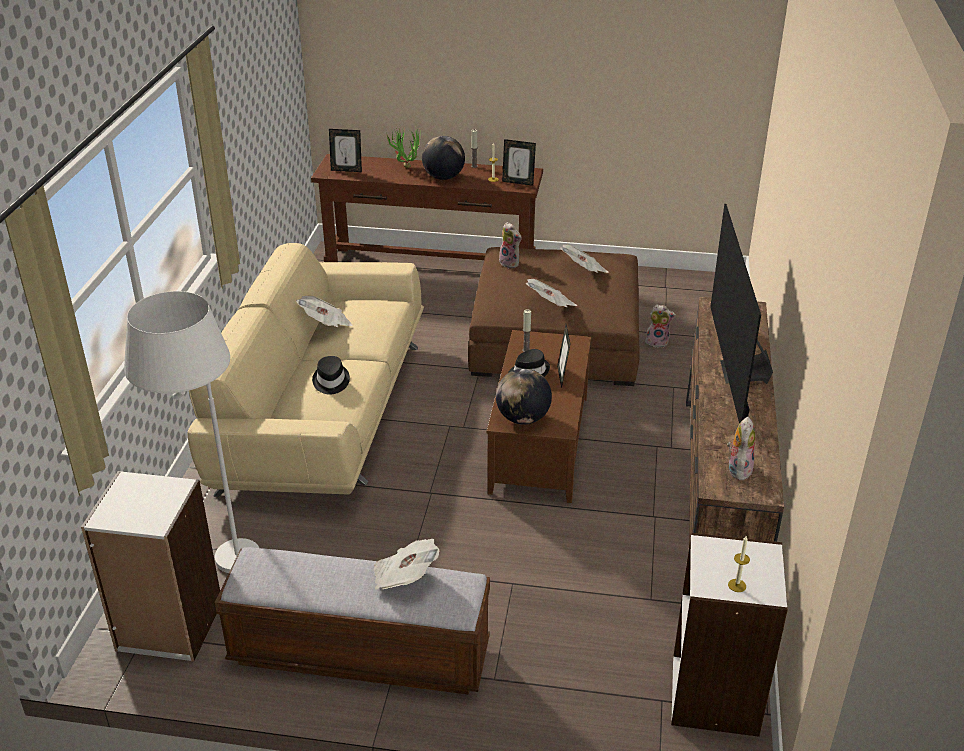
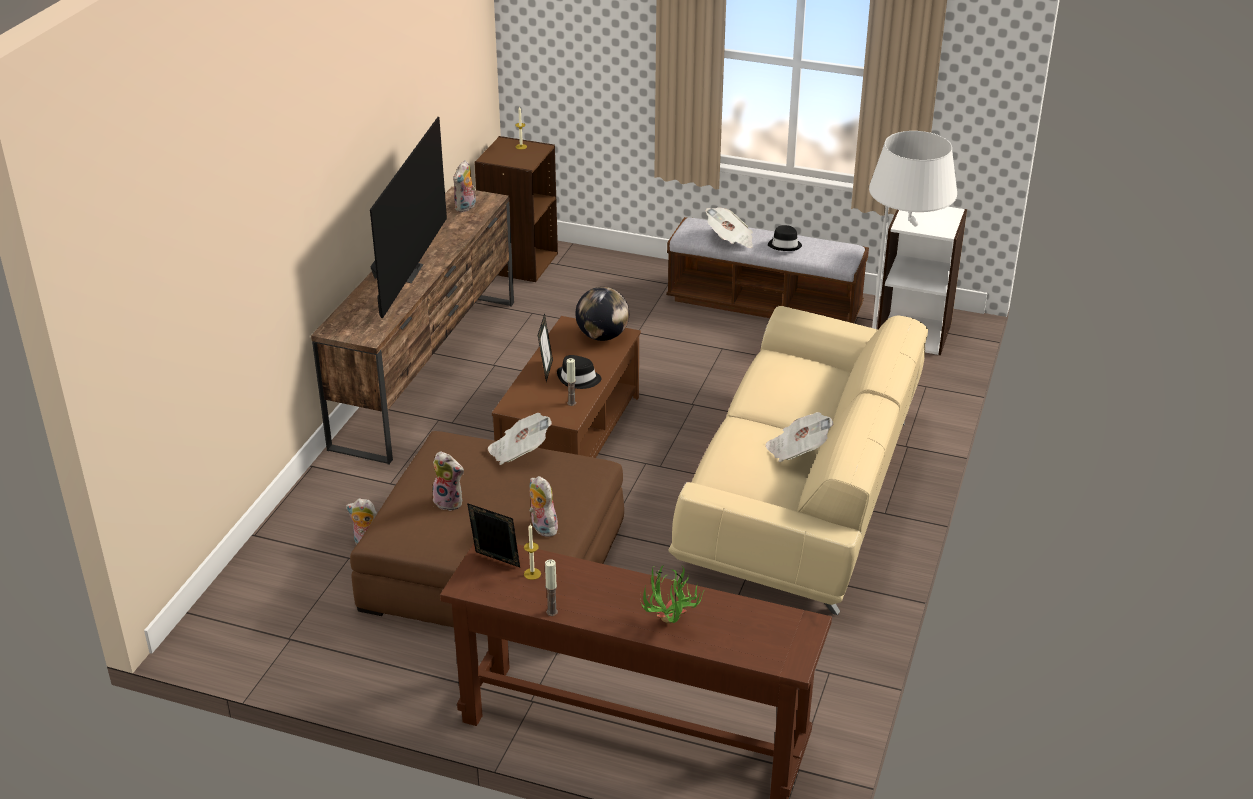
camera: 170 degrees left, 0 degrees up
(330, 381) = (789, 381): black hat -> black hat (785, 245)
(346, 170) = (771, 627): picture frame -> none
(443, 177) = (610, 588): globe -> none
(583, 271) = (450, 502): newspaper -> plush toy
(716, 695) = (519, 262): white bookcase -> brown bookcase

